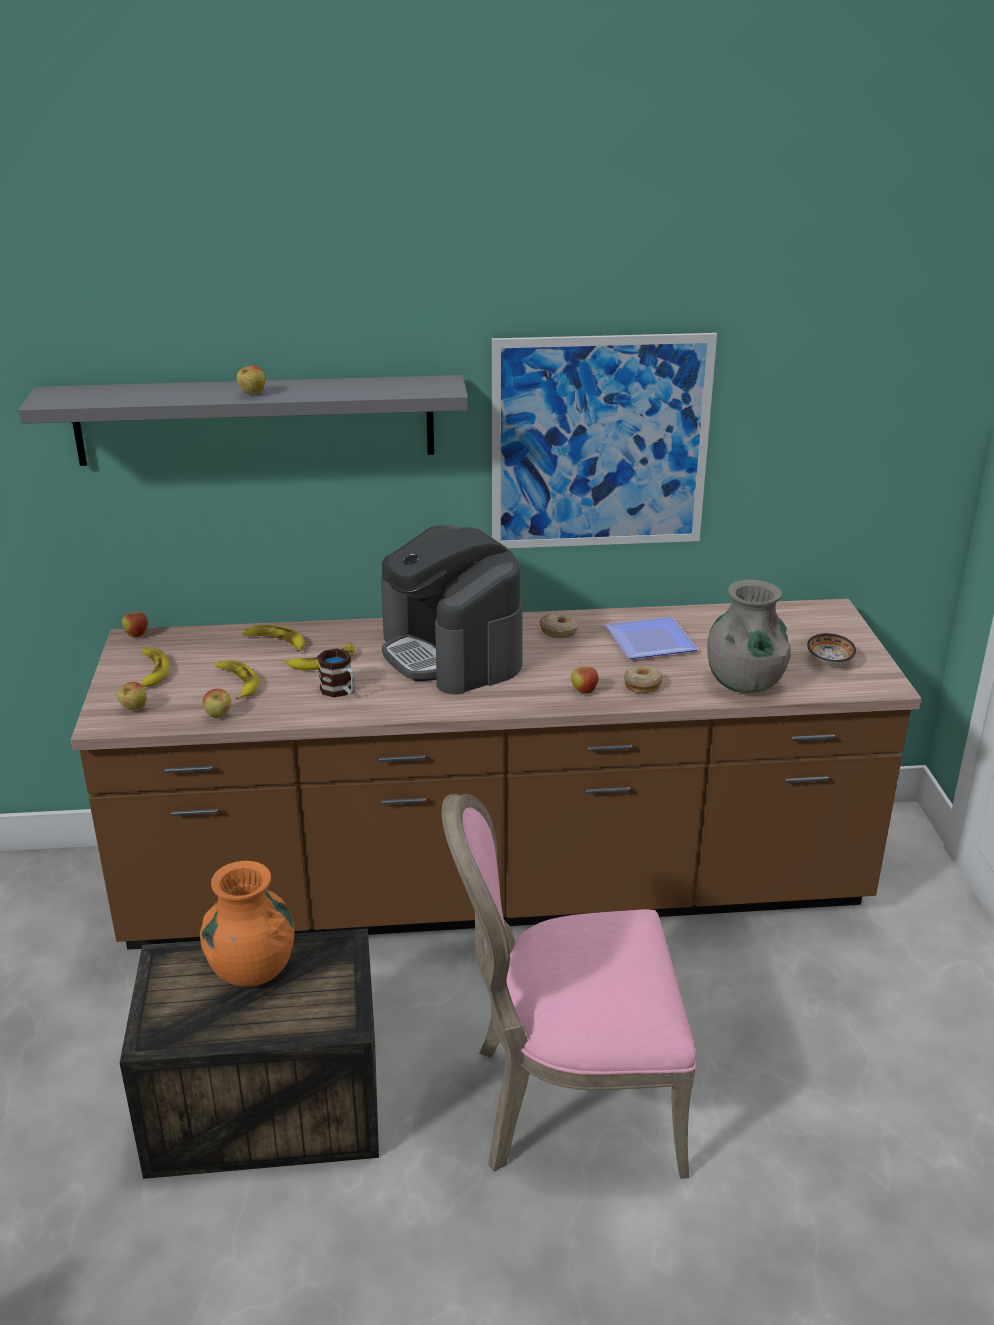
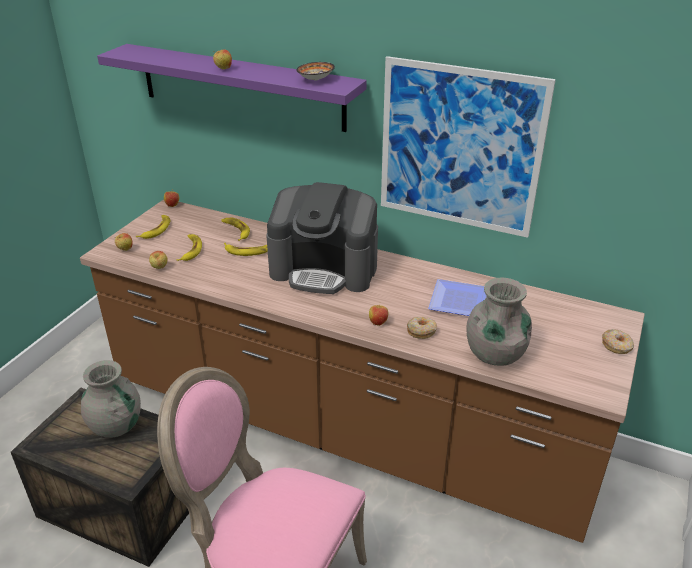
camera: 30 degrees right, 5 degrees up
(252, 968) = (116, 425): orange vase -> grey vase
(255, 420) = (240, 87): grey shelf -> purple shelf
(340, 691) = (237, 274): mug -> none
(452, 653) = (324, 269): coffee machine -> coffee machine turned 75 degrees counterclockwise
(559, 631) = (405, 274): donut -> donut (617, 346)
(830, 660) = (579, 359): bowl -> bowl (317, 79)

